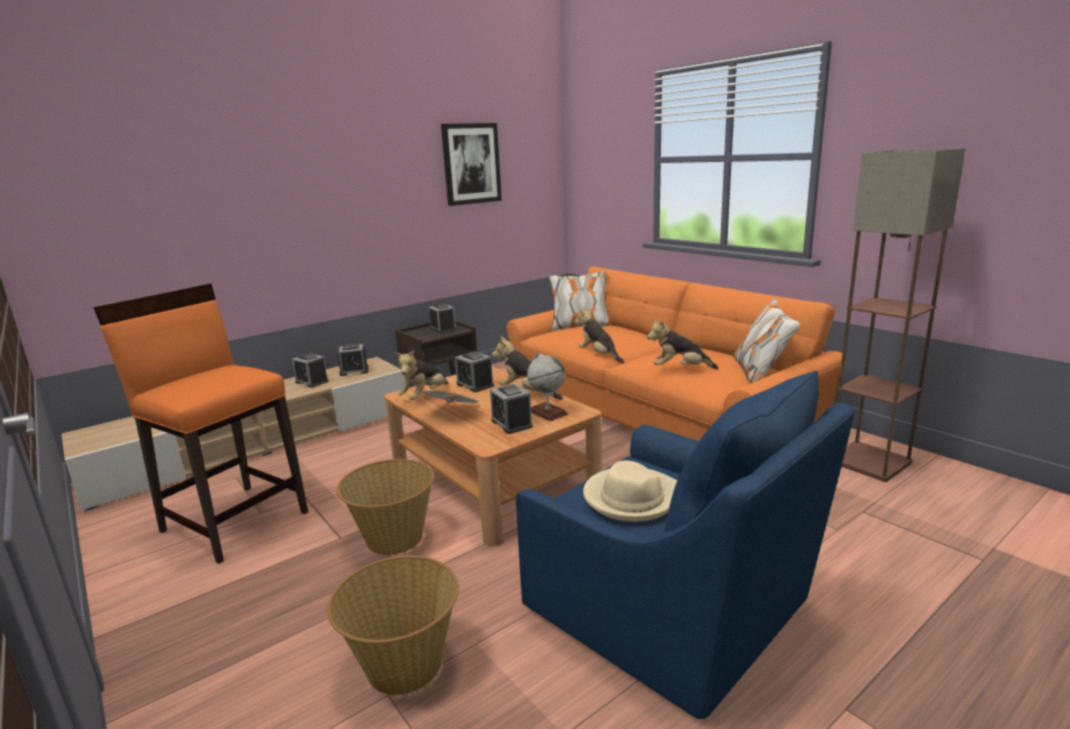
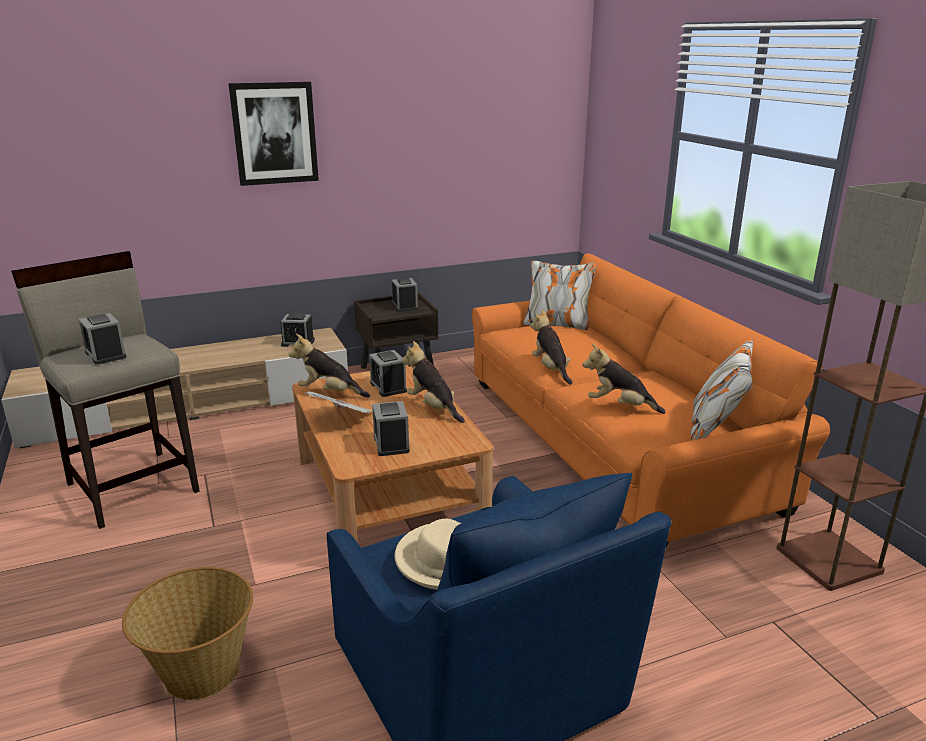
camera: 15 degrees right, 5 degrees up
(235, 520) = (133, 486): orange stool -> beige stool
(312, 382) = (251, 349): alarm clock -> alarm clock (105, 355)
(393, 538) = (260, 538): basket -> none
(424, 396) = (329, 393): plush toy -> plush toy turned 60 degrees clockwise
(471, 164) = (461, 119): picture -> picture (274, 133)
(547, 413) = (436, 437): globe -> none

